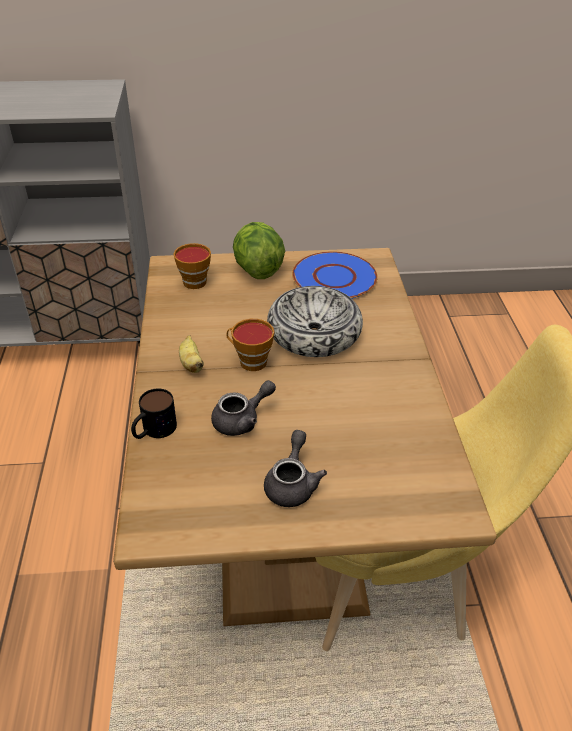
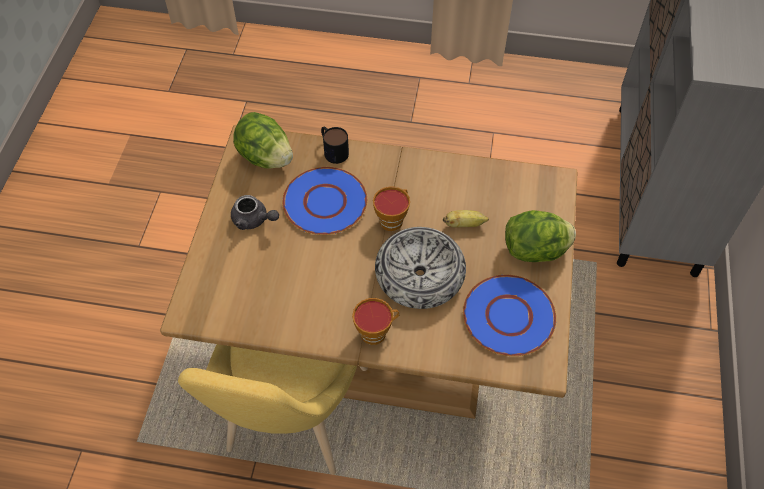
camera: 105 degrees right, 15 degrees up
(179, 499) = (265, 157): none -> lettuce
(191, 364) = (401, 180): banana -> banana (464, 224)
(192, 281) = (524, 195): cup -> cup (376, 332)
(242, 420) = (325, 202): grey teapot -> blue plate

